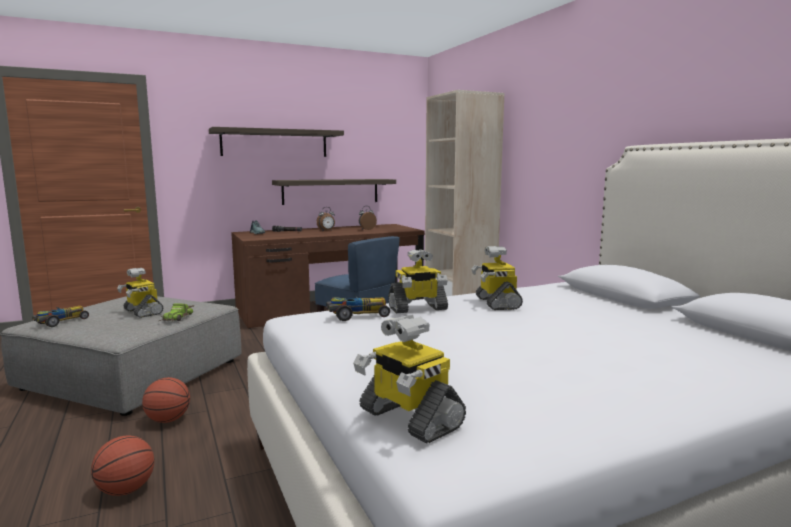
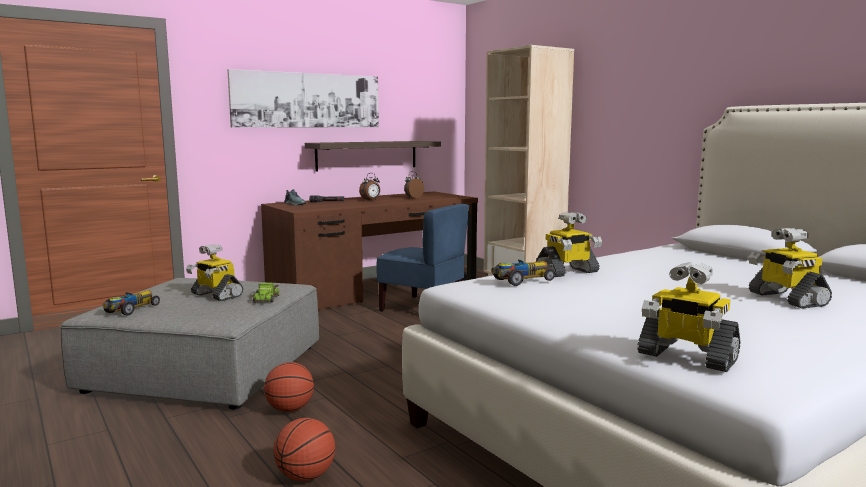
camera: 10 degrees left, 0 degrees up
(274, 143) = (307, 100): shelf -> picture
(496, 303) = (635, 264): toy robot -> toy robot (786, 299)

